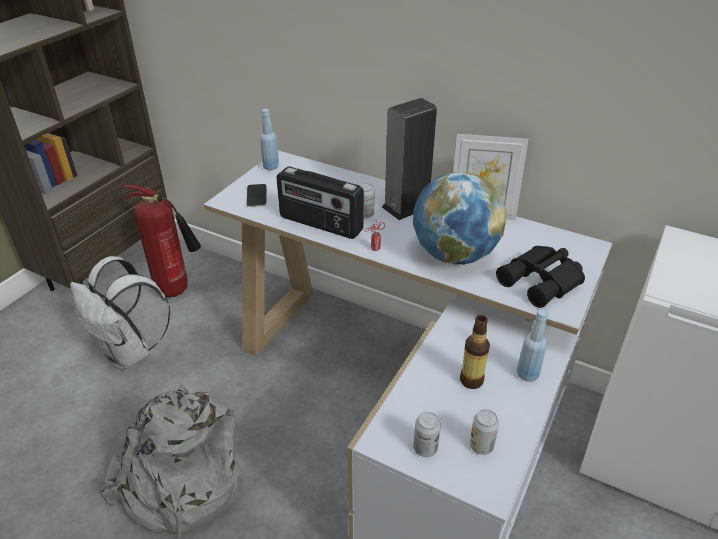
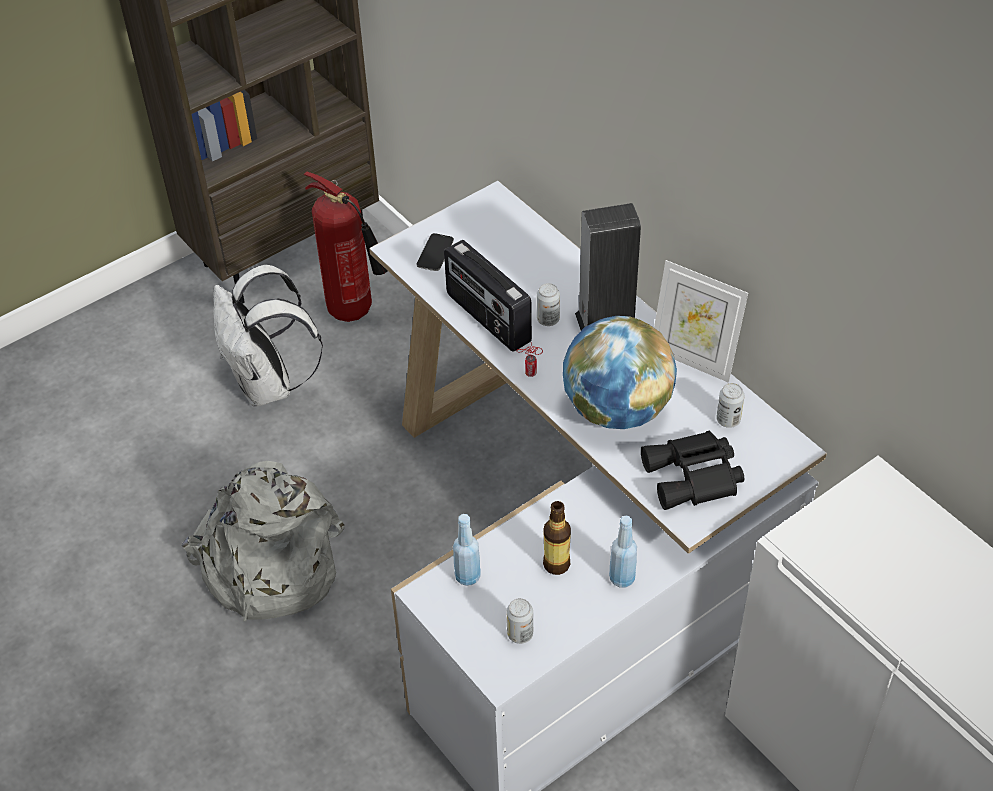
camera: 25 degrees right, 10 degrees up
(271, 167) = (475, 208): blue bottle -> blue bottle (468, 576)
(425, 448) = (463, 616): can -> can (728, 420)

